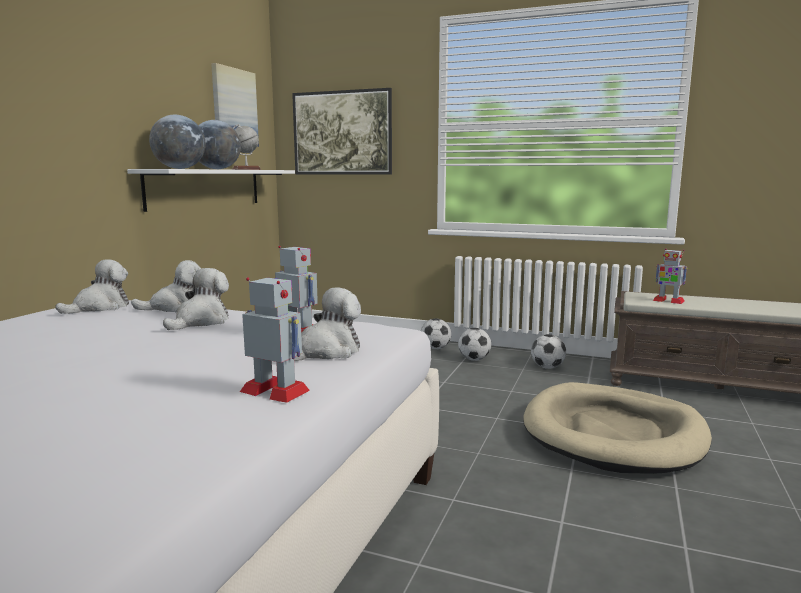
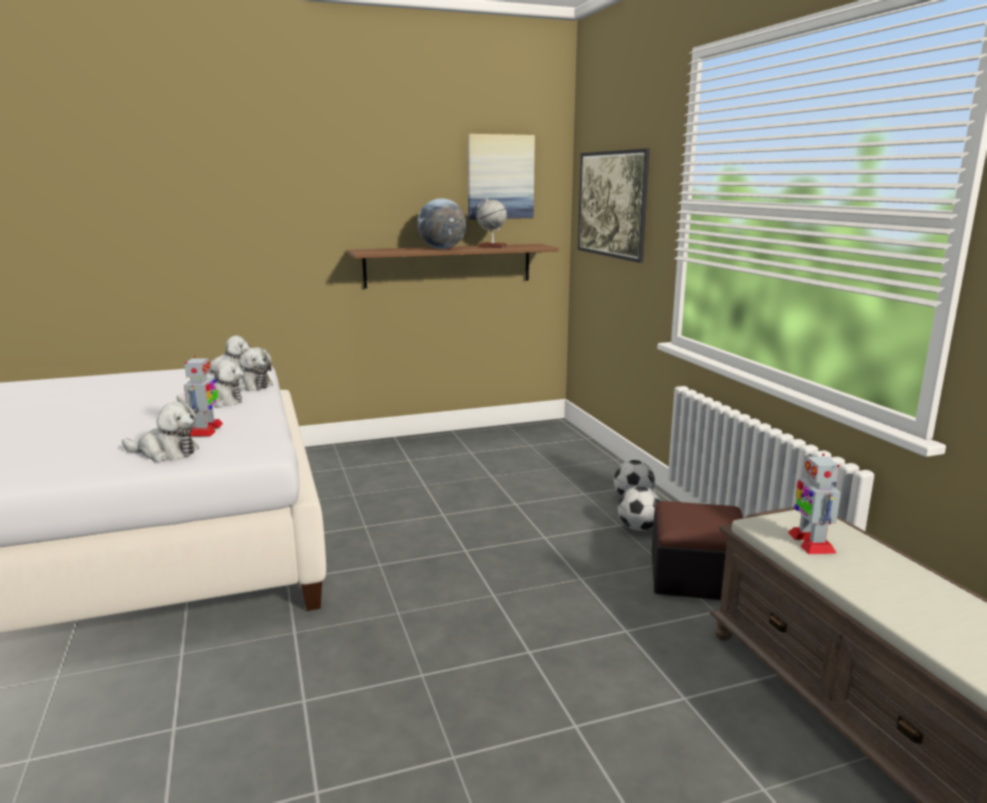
camera: 50 degrees right, 5 degrees up
(180, 168) = (387, 250): globe -> none
(206, 188) = (448, 265): white shelf -> brown shelf
(275, 391) = (60, 467): toy robot -> none
(547, 367) = (696, 575): football -> ottoman
(613, 434) = (550, 676): beige dog bed -> none

